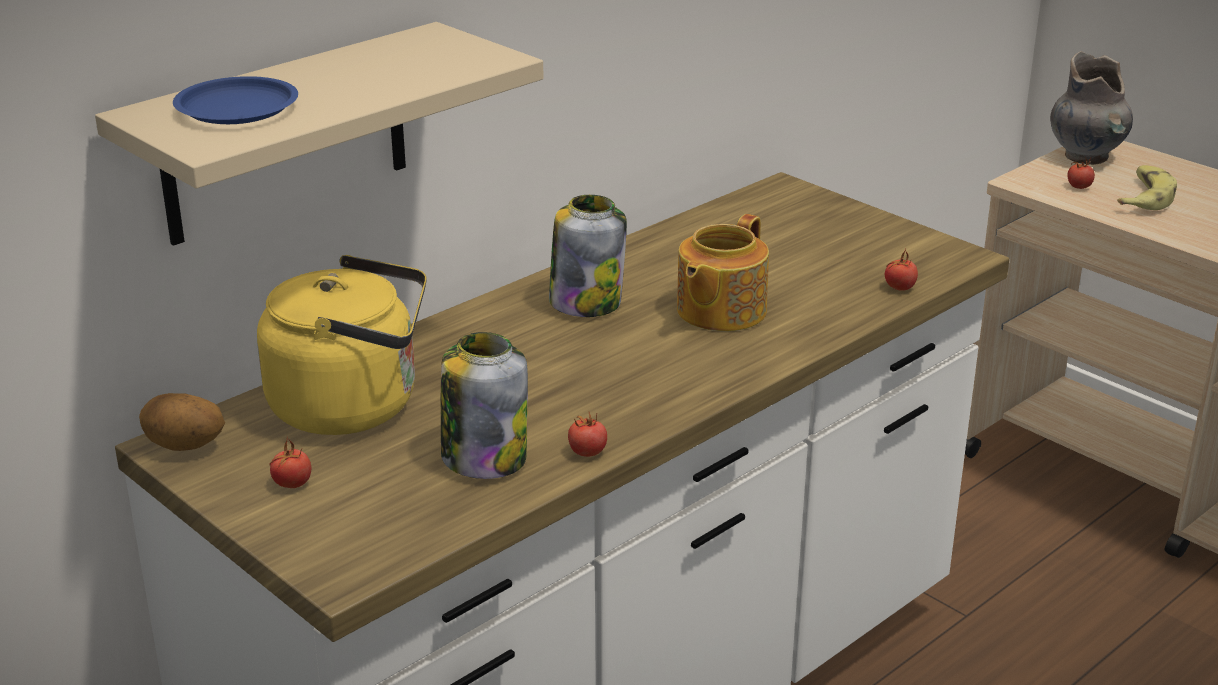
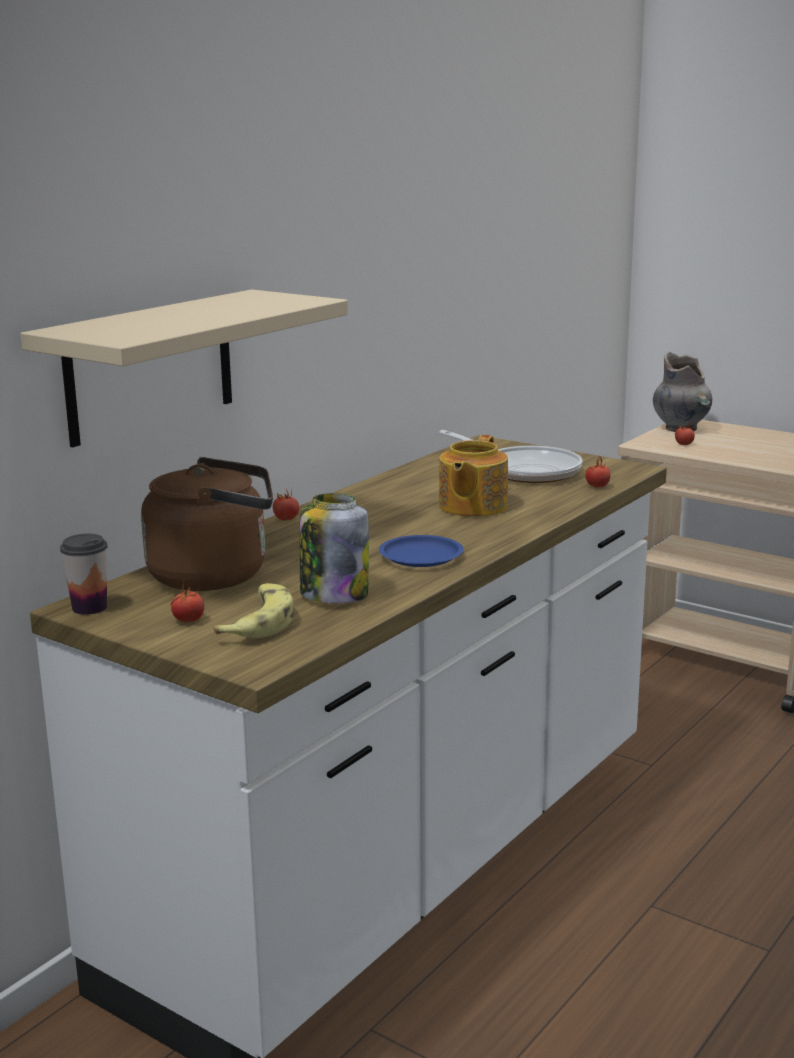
camera: 10 degrees left, 10 degrees down
(185, 447) = (89, 607): potato -> cup
(237, 109) = (133, 325): blue plate -> blue plate (421, 557)
(354, 406) = (216, 575): yellow kettle -> brown kettle
(586, 302) = (368, 509): jar -> none
(587, 452) = (412, 585): tomato -> tomato (286, 519)
(815, 248) = (525, 471): none -> frying pan
(1144, 197) = (732, 447): banana -> banana (259, 622)

